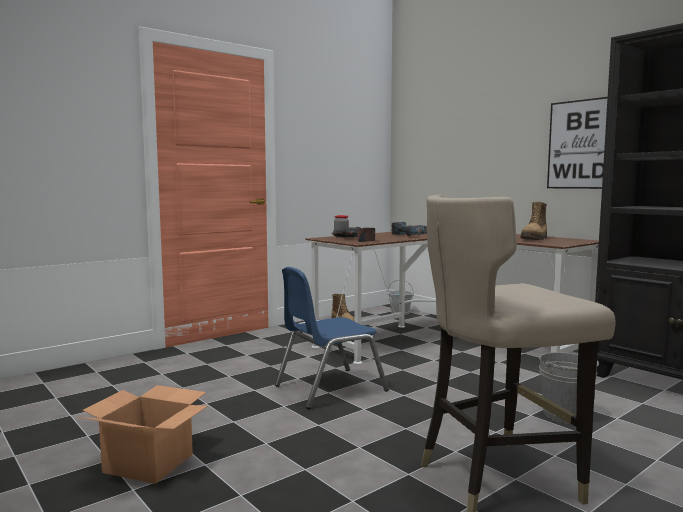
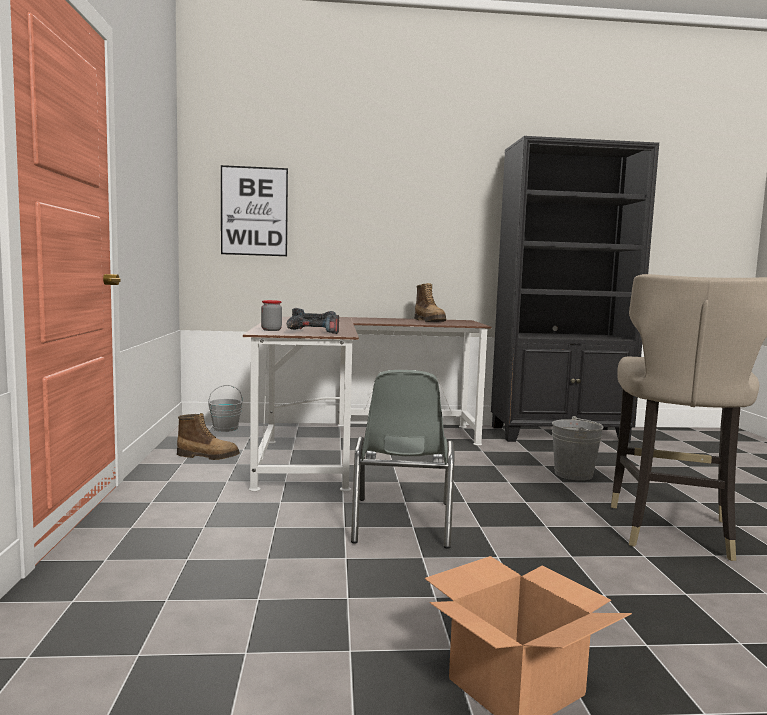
camera: 55 degrees left, 0 degrees up
(329, 388) = (401, 522): blue chair -> grey chair
(580, 144) = (445, 228): picture -> picture (254, 211)

